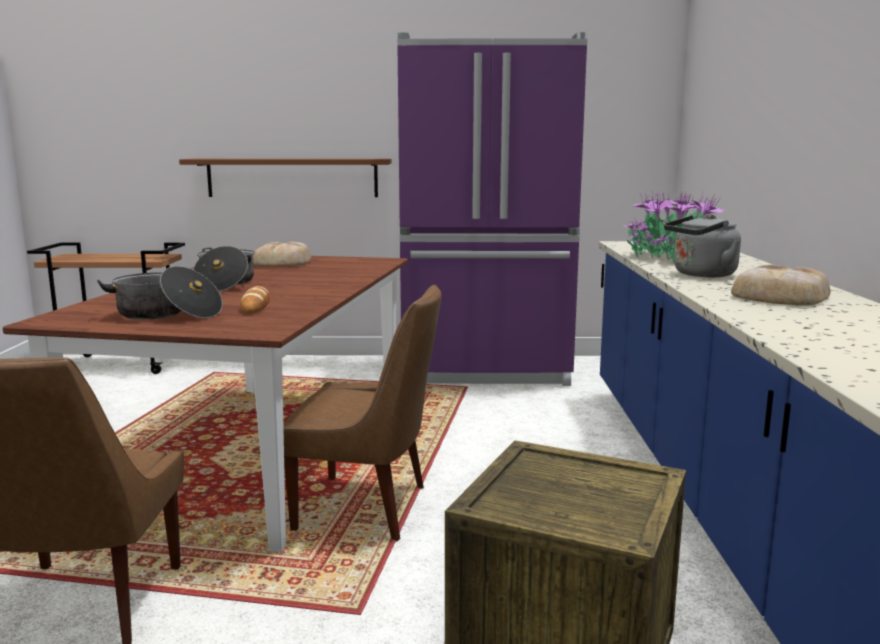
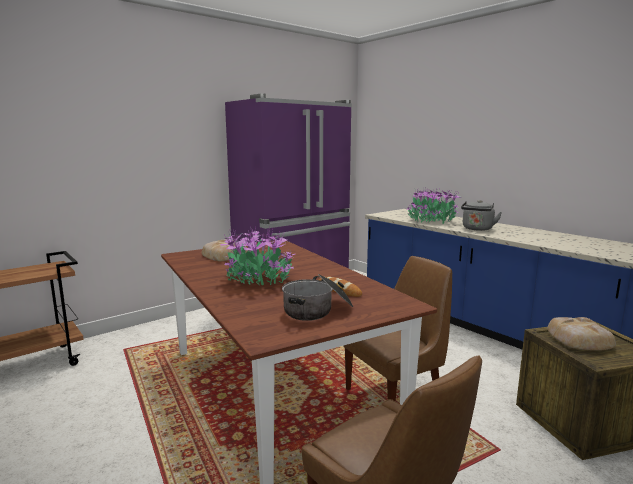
camera: 40 degrees left, 0 degrees up
(225, 284) = (258, 279): cooking pot -> potted plant
(292, 177) = (151, 190): brown shelf -> none
(778, 297) = (538, 236): bread -> bread (579, 339)

